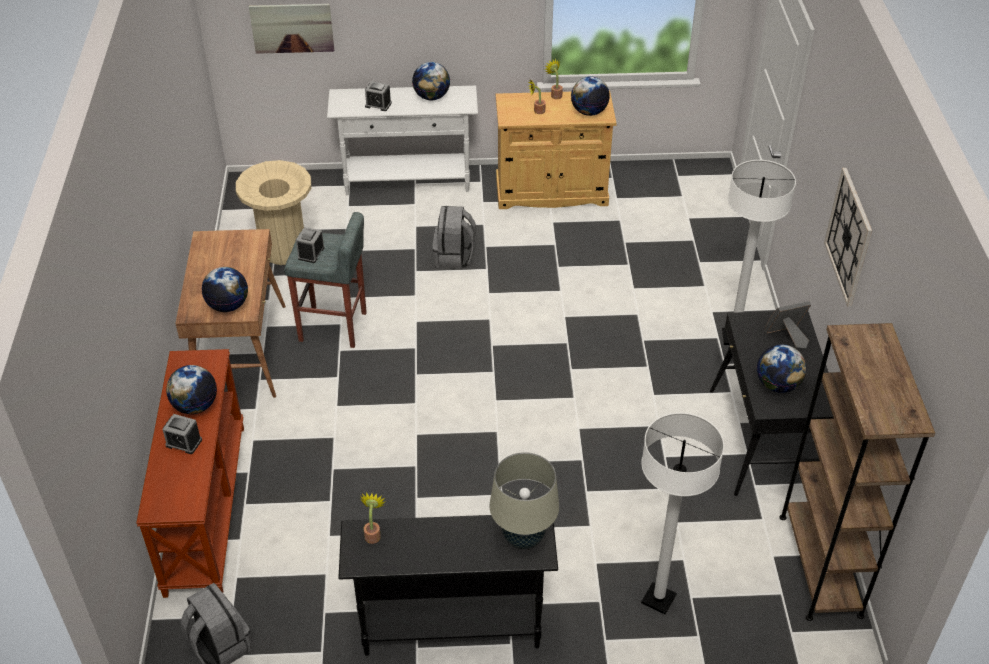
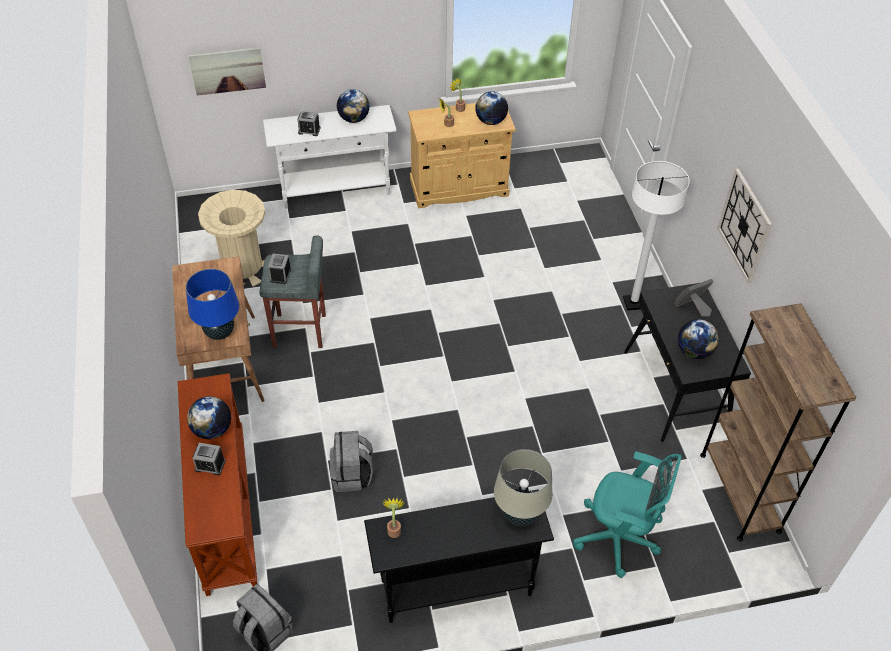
camera: 10 degrees left, 5 degrees up
(228, 305) = (219, 332): globe -> blue table lamp
(454, 257) = (389, 256): grey backpack -> grey backpack (352, 475)
(658, 599) = (619, 539): white floor lamp -> turquoise office chair

